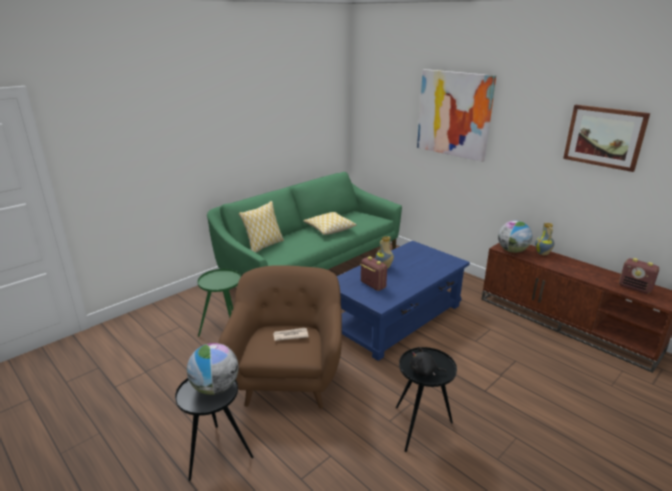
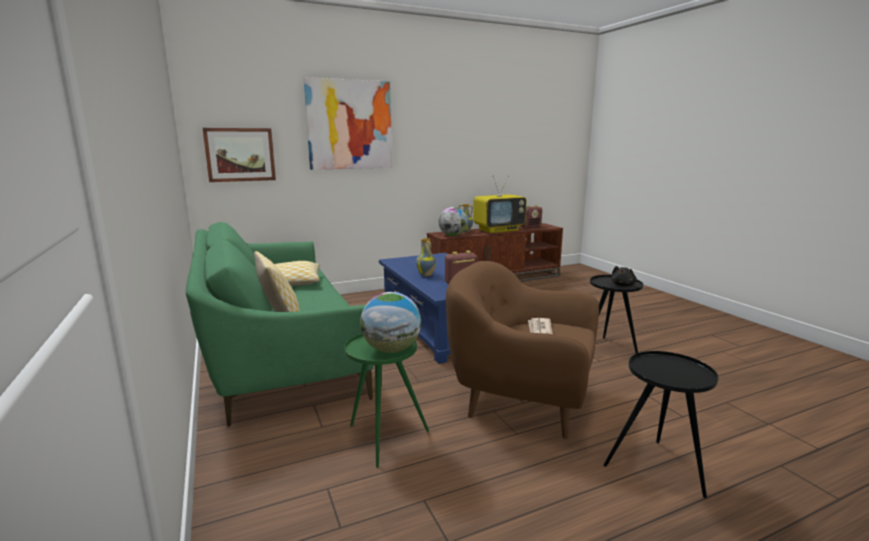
camera: 70 degrees left, 10 degrees down
(215, 388) = (661, 366): globe -> globe (391, 350)
(581, 270) = (498, 230): none -> television
(604, 137) = (481, 126): picture -> picture (240, 154)

